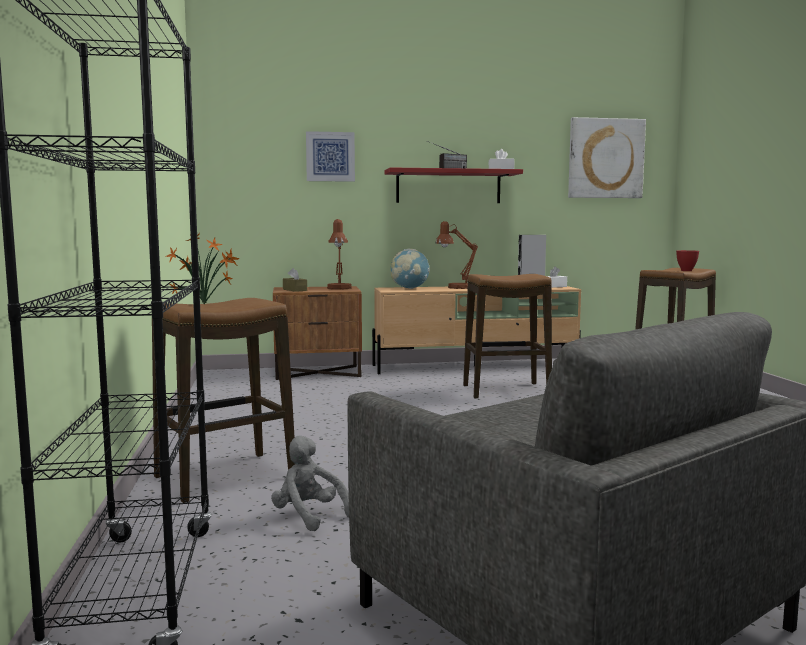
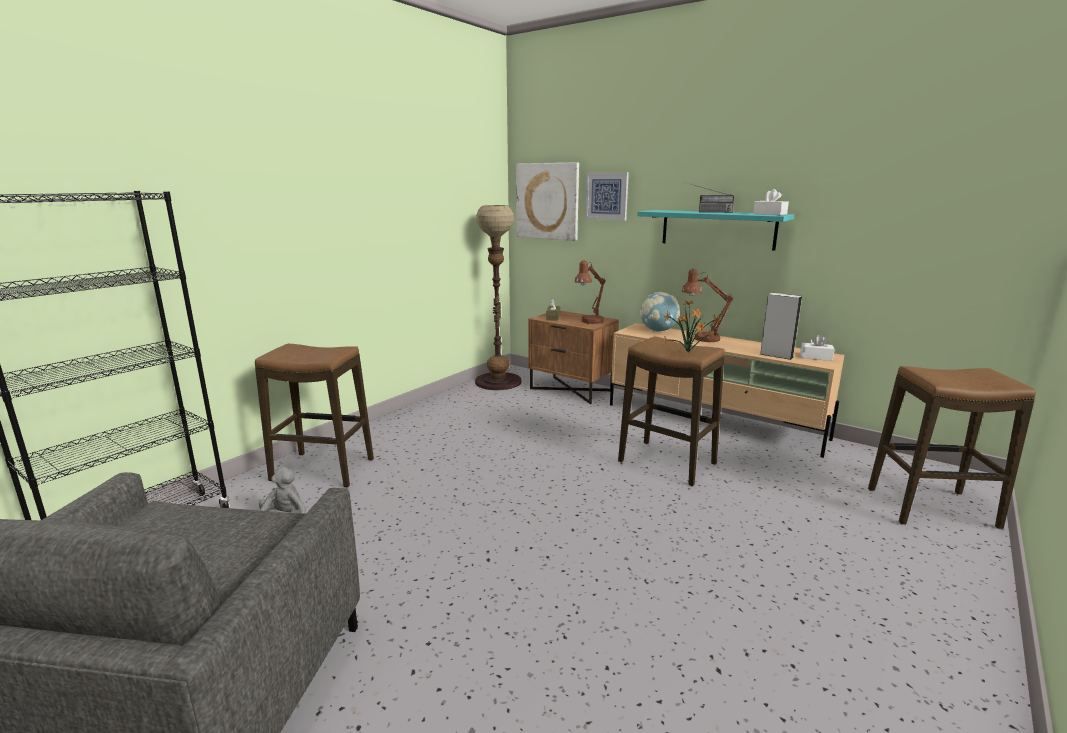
camera: 45 degrees right, 10 degrees up
(206, 304) = (306, 350): potted plant -> potted plant (689, 353)
(227, 382) = (498, 382): none -> floor lamp
(448, 187) = (717, 229): red shelf -> turquoise shelf
(605, 158) = (940, 199): picture -> picture (547, 201)
(686, 270) = (965, 382): red bowl -> none

